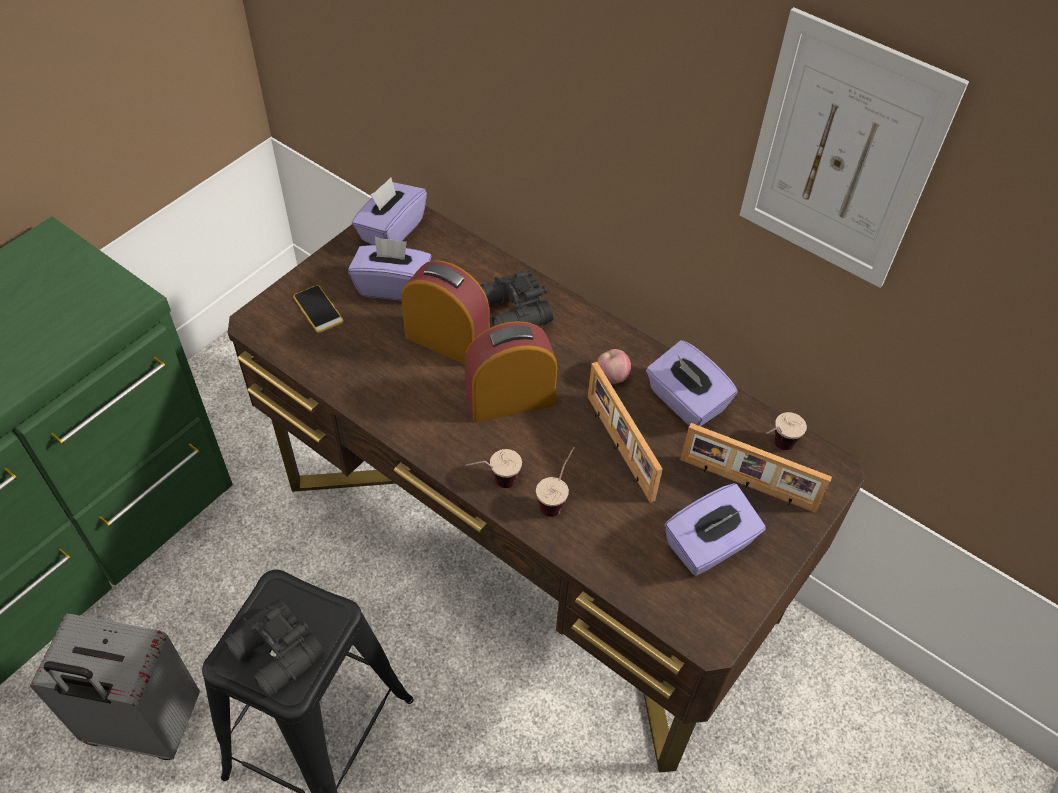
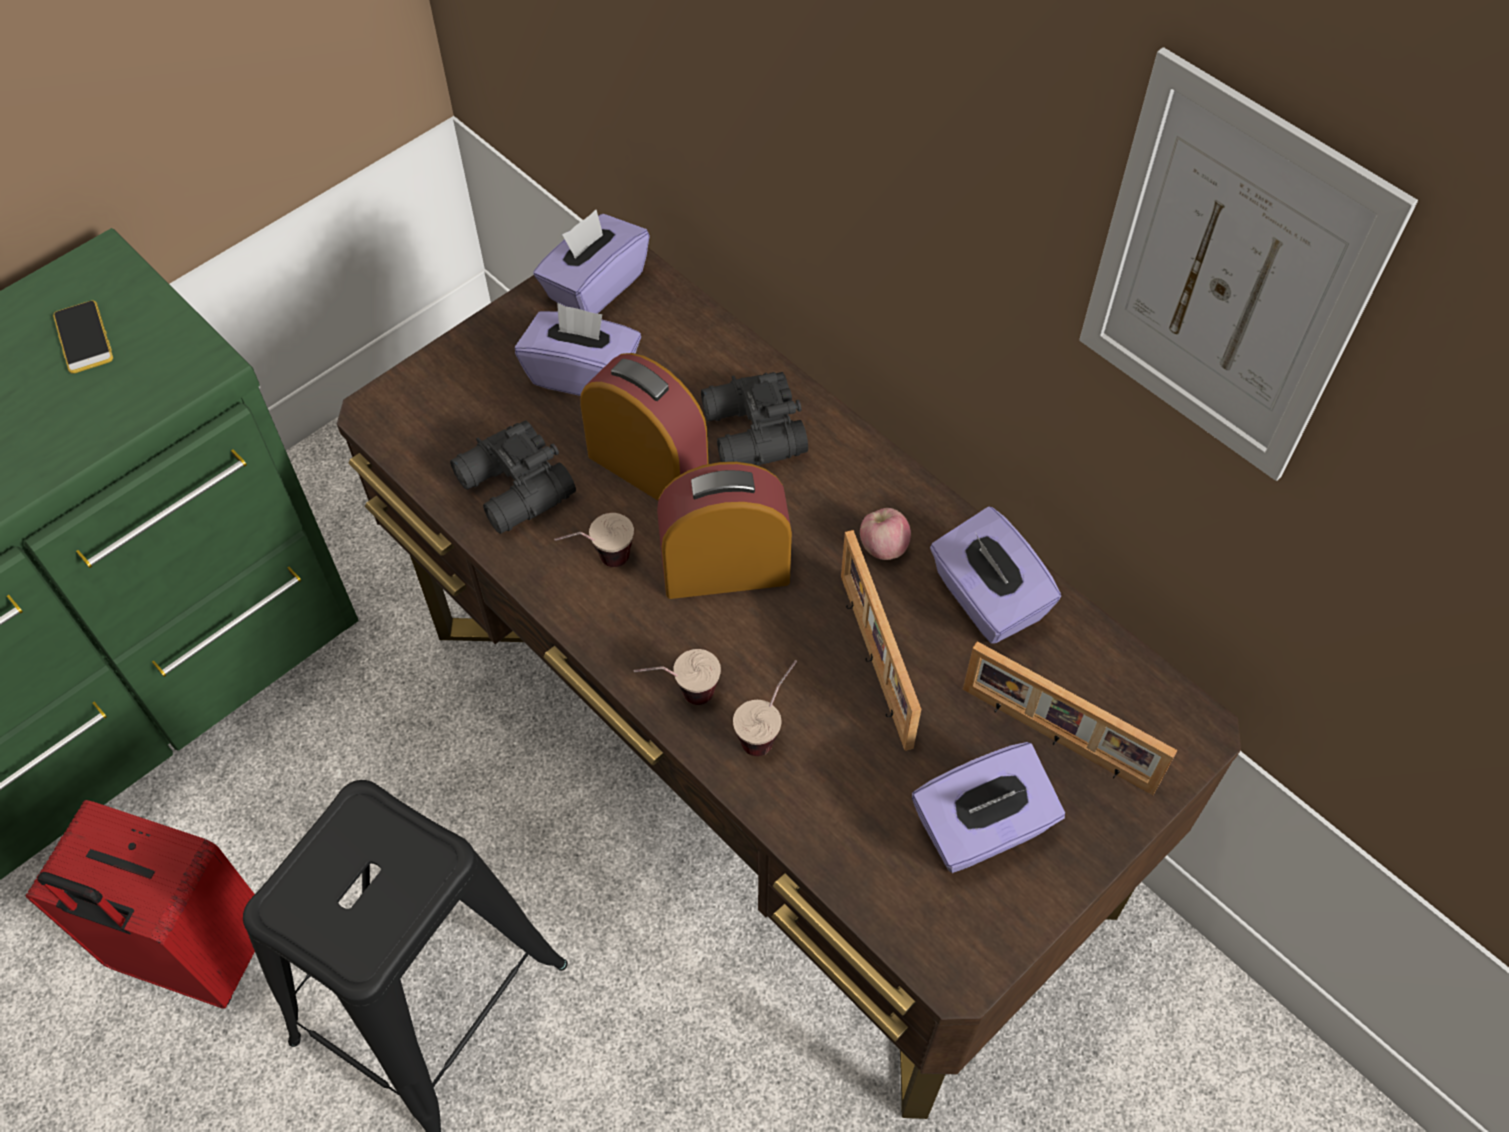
camera: 10 degrees right, 5 degrees up
(143, 726) = (193, 954): grey suitcase -> red suitcase
(275, 655) = (345, 906): black binoculars -> black binoculars (514, 490)
(318, 309) = (470, 401): phone -> phone (83, 337)
(775, 448) = (1110, 687): cup -> cup (598, 563)

